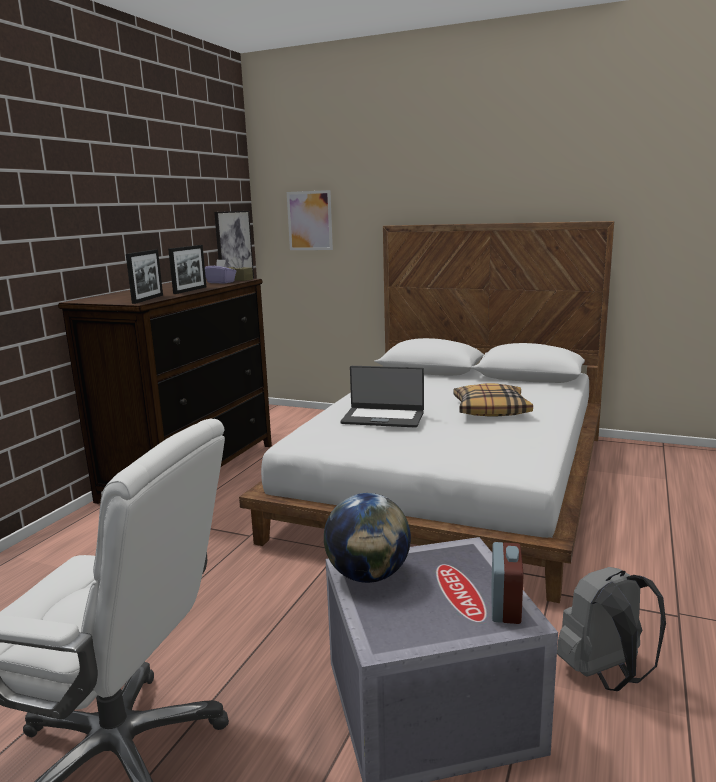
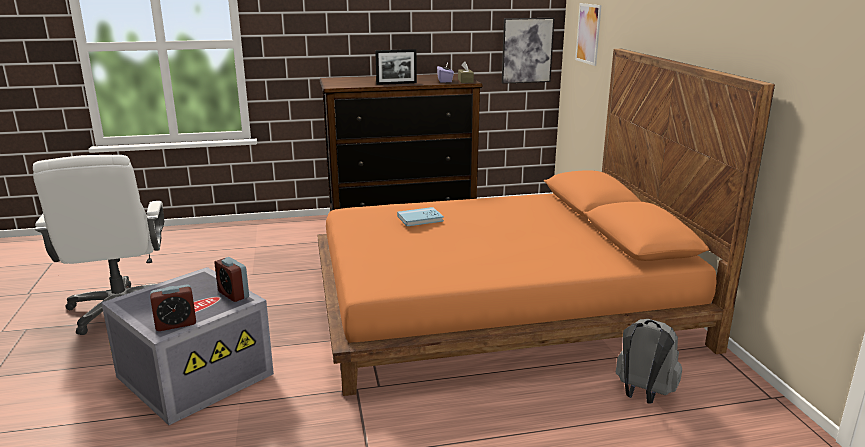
camera: 55 degrees right, 5 degrees up
(148, 299) = (348, 85): picture frame -> none
(368, 576) = (192, 281): globe -> none
(383, 418) = (420, 219): laptop -> blue book
(444, 554) = (233, 294): none -> alarm clock
(451, 483) = (499, 307): white bed -> orange bed
(491, 410) = (499, 248): pillow -> none
(605, 674) = (262, 432): grey backpack -> grey backpack (643, 393)

